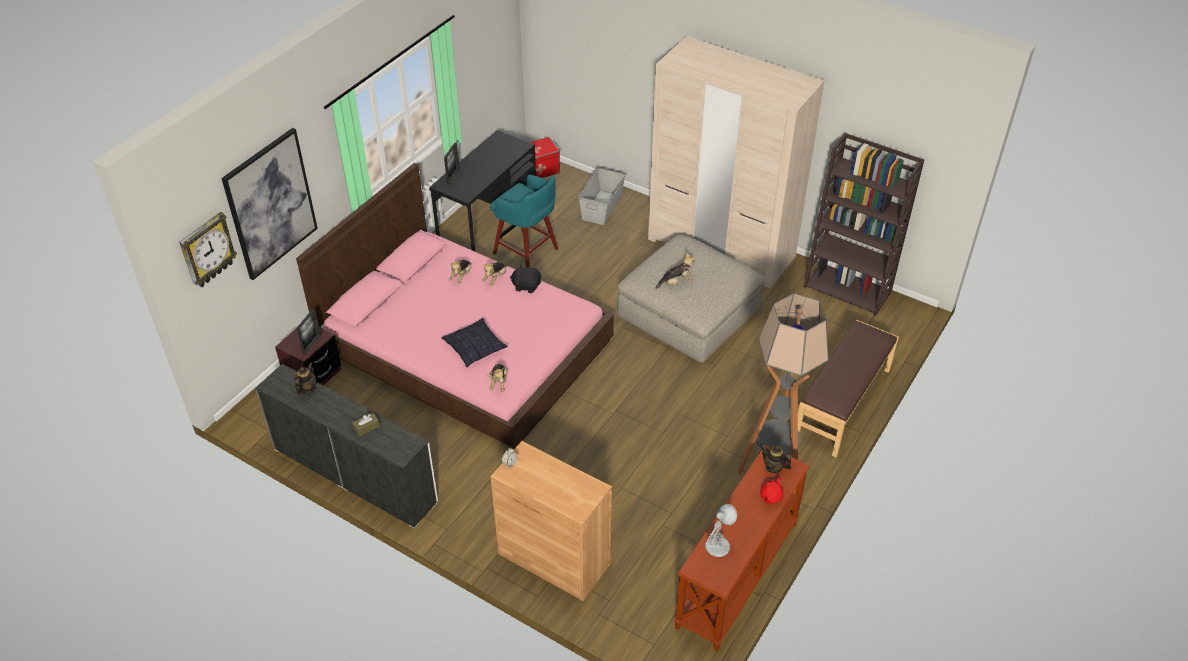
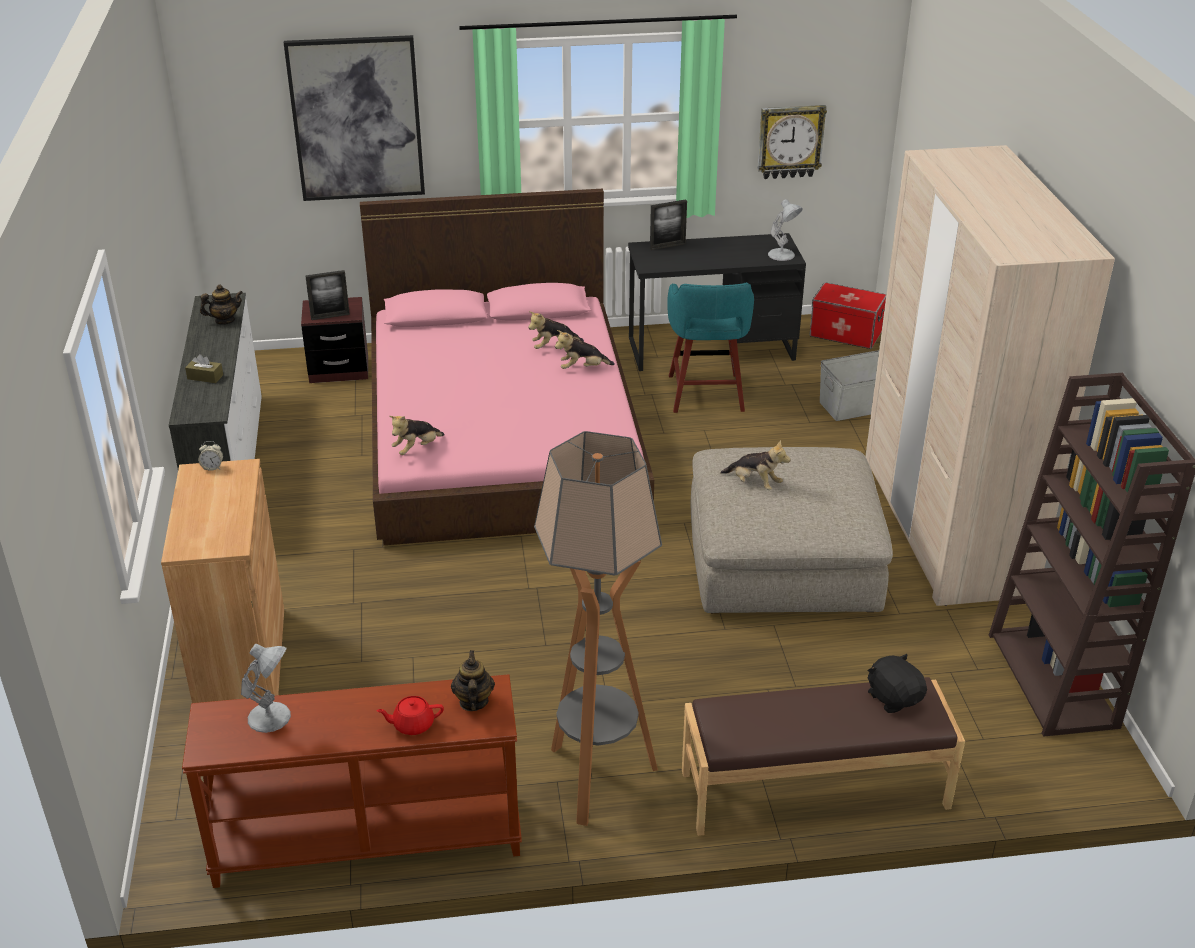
camera: 50 degrees right, 10 degrees down
(207, 250) = (244, 122): wall clock -> wall clock (790, 141)
(475, 348) = (452, 408): pillow -> none
(516, 146) = (782, 255): none -> white table lamp
(526, 286) = (599, 392): black plush toy -> black plush toy (894, 698)

